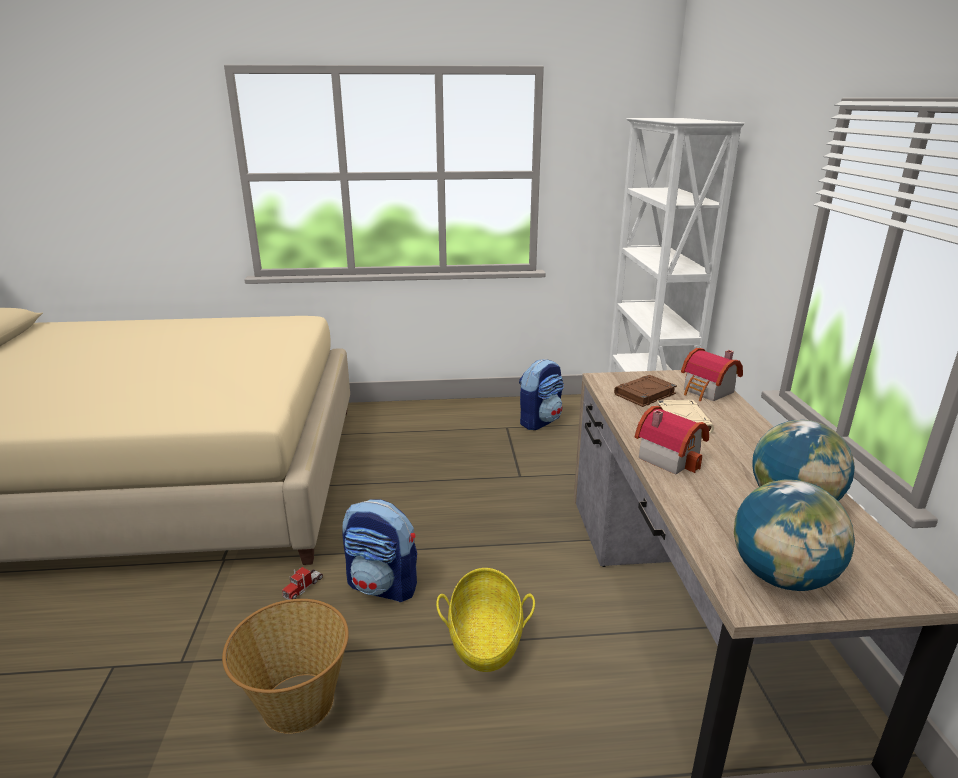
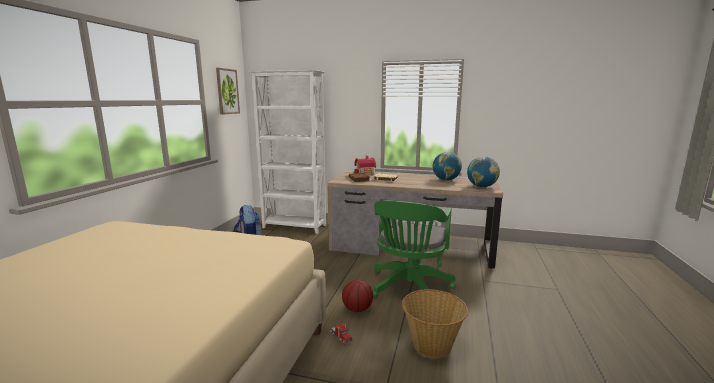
camera: 70 degrees left, 10 degrees down
(383, 586) = (357, 309): backpack -> basketball
(485, 639) = (409, 288): basket -> green office chair
(607, 154) = (227, 91): none -> picture
(669, 456) = (410, 184): toy house -> none

